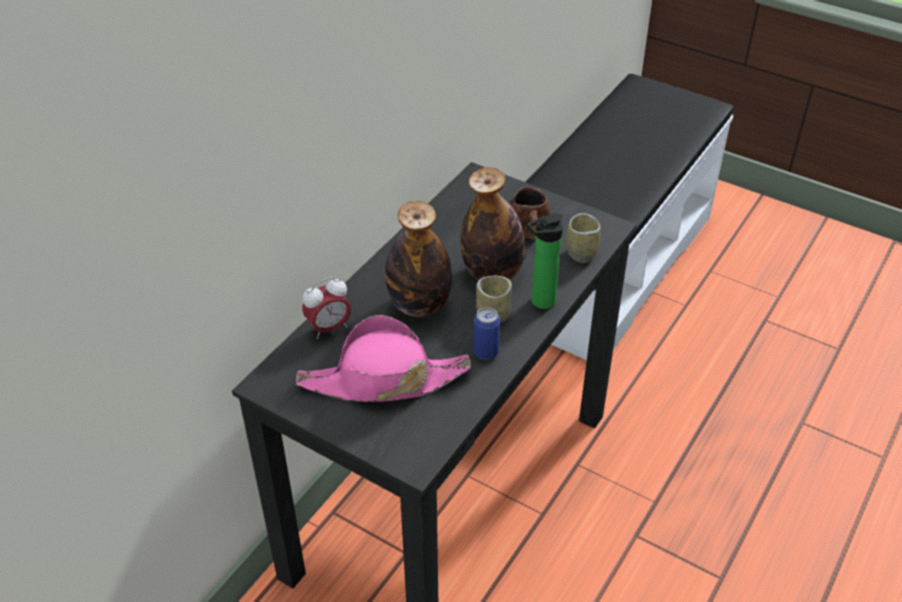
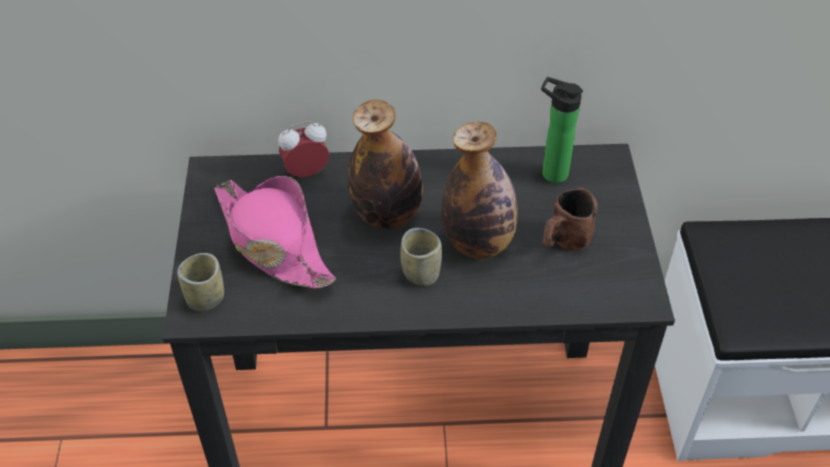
camera: 55 degrees right, 5 degrees up
(329, 328) = (306, 172): alarm clock -> alarm clock turned 135 degrees clockwise
(486, 352) = (366, 293): can -> none
(539, 302) = (471, 299): bottle -> bottle (550, 172)
(581, 254) = (576, 296): cup -> cup (205, 298)

